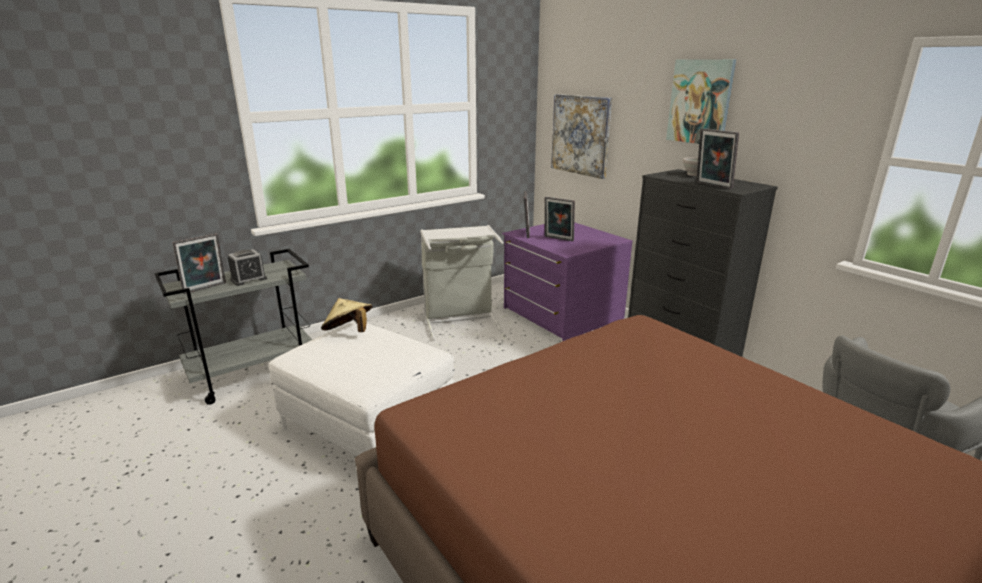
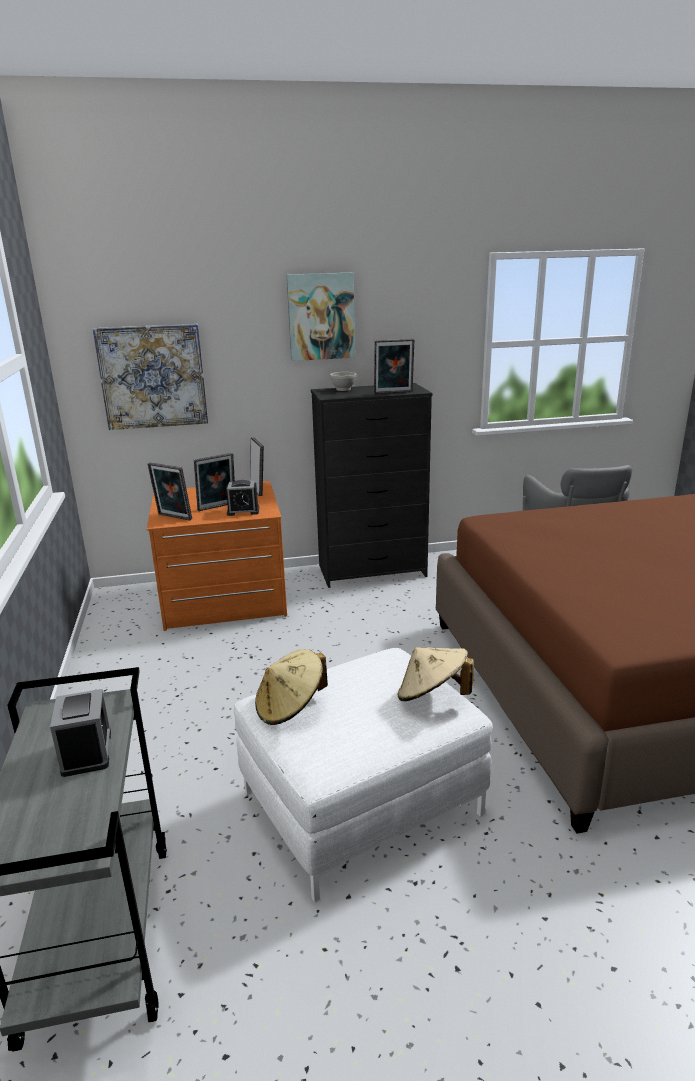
camera: 65 degrees left, 0 degrees up
(205, 288) = (76, 812): picture frame -> picture frame (258, 490)
(378, 374) = (432, 696): none -> beige hat
(461, 321) = (160, 670): grey laundry basket -> none
(561, 246) = (243, 511): none -> alarm clock
(561, 313) = (224, 599): purple dresser -> orange dresser

